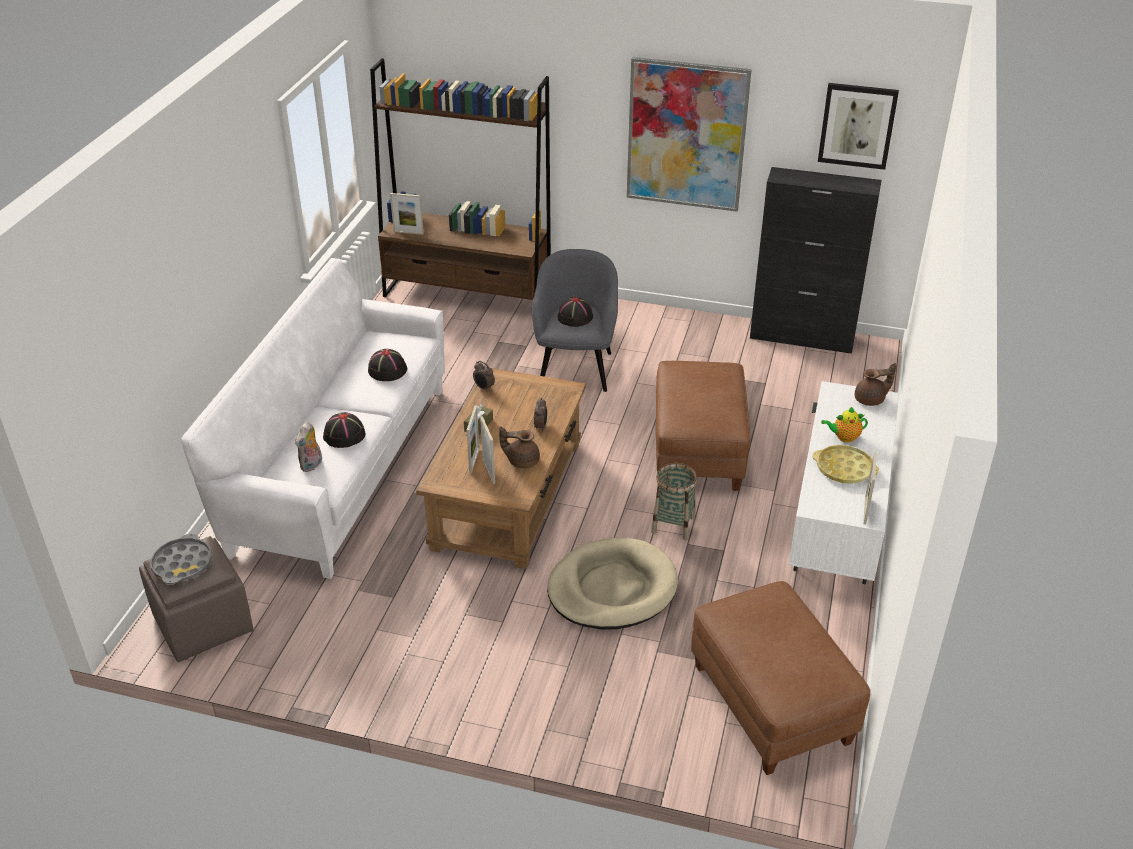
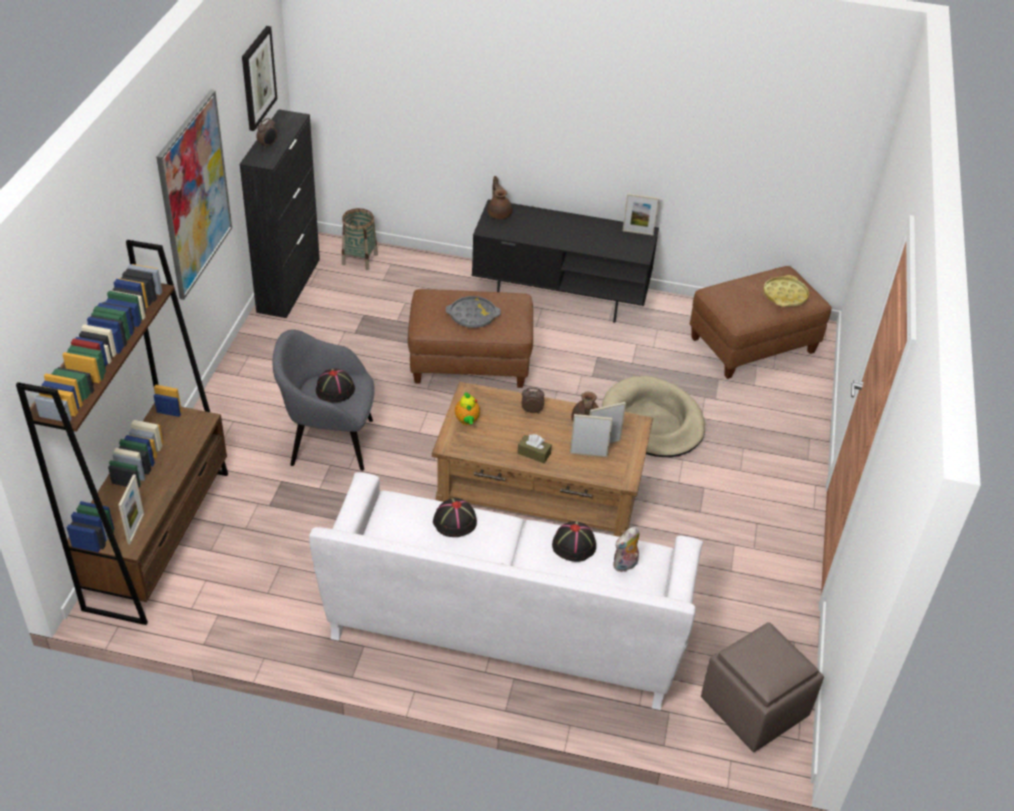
camera: 95 degrees left, 5 degrees up
(182, 564) = (770, 662): grey tray -> grey tray (472, 316)
(312, 465) = (625, 565): plush toy -> plush toy turned 120 degrees clockwise
(484, 388) = (470, 452): alarm clock -> alarm clock (268, 145)
(673, 524) = (569, 383): basket -> basket (359, 259)
(837, 527) = (561, 295): white tv stand -> black tv stand
(844, 437) = (551, 232): teapot -> teapot (467, 421)
(844, 469) = (590, 236): yellow tray -> yellow tray (785, 295)

